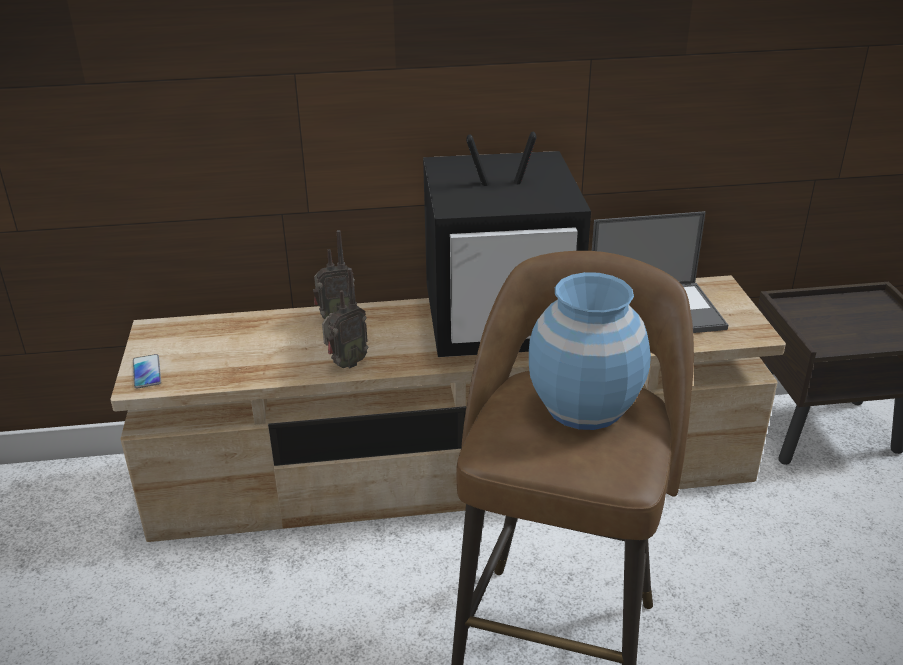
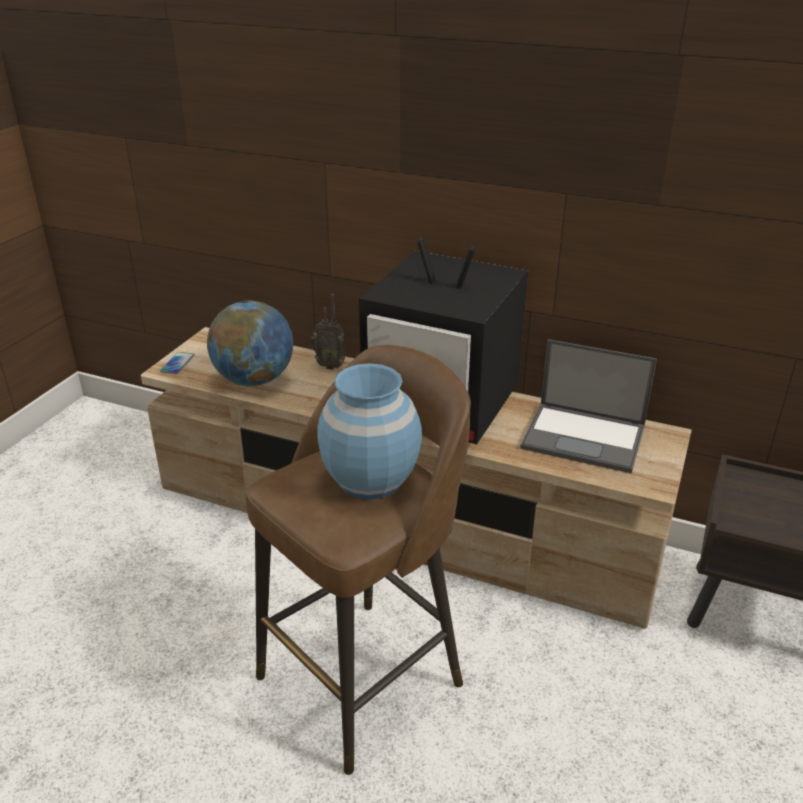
camera: 30 degrees right, 0 degrees up
(265, 360) = (254, 380): none -> globe
(346, 364) = (303, 399): radio -> none

